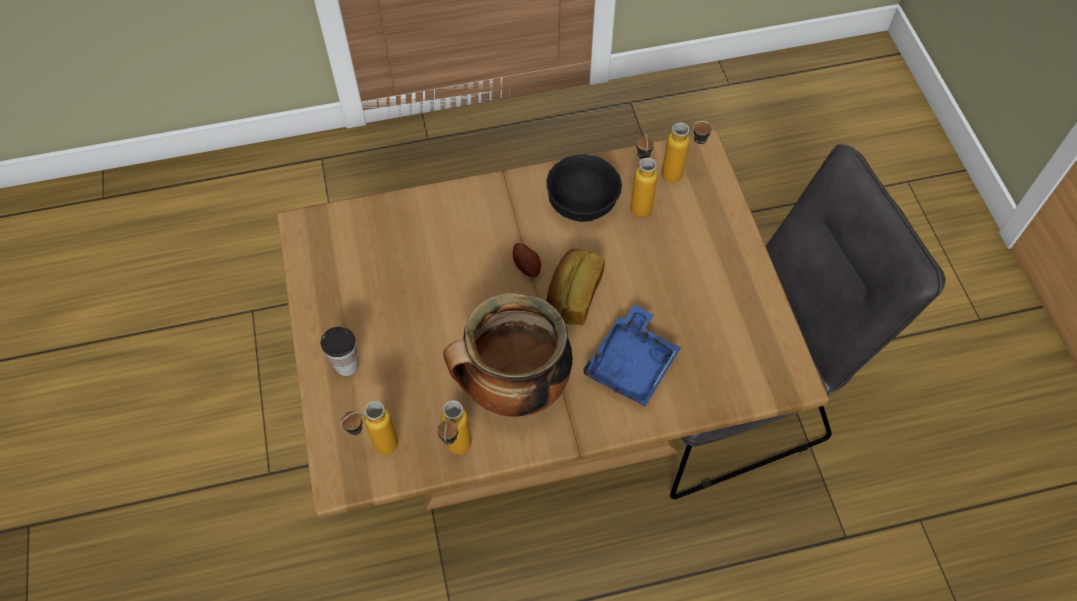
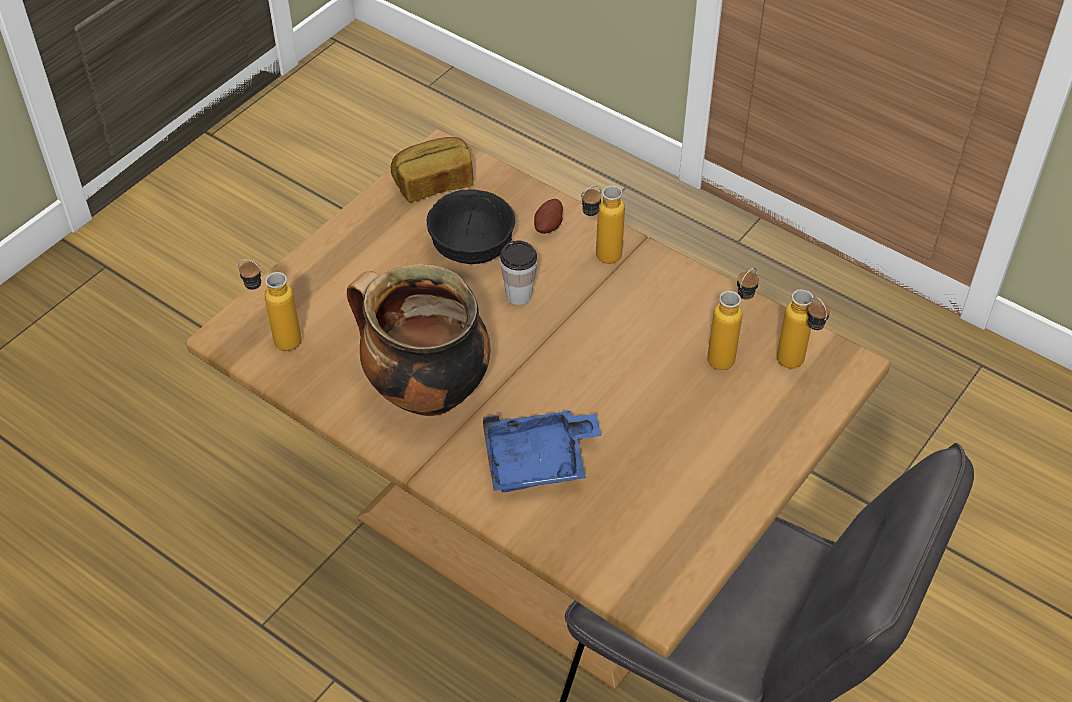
camera: 50 degrees right, 10 degrees down
(346, 365) = (336, 268): cup -> cup (519, 295)
(457, 453) = (323, 394): bottle -> bottle (599, 259)
(527, 266) = (563, 319): potato -> potato (549, 226)
(573, 296) = (566, 372): bread -> bread (433, 183)
(581, 204) = (674, 314): black bowl -> black bowl (471, 249)

